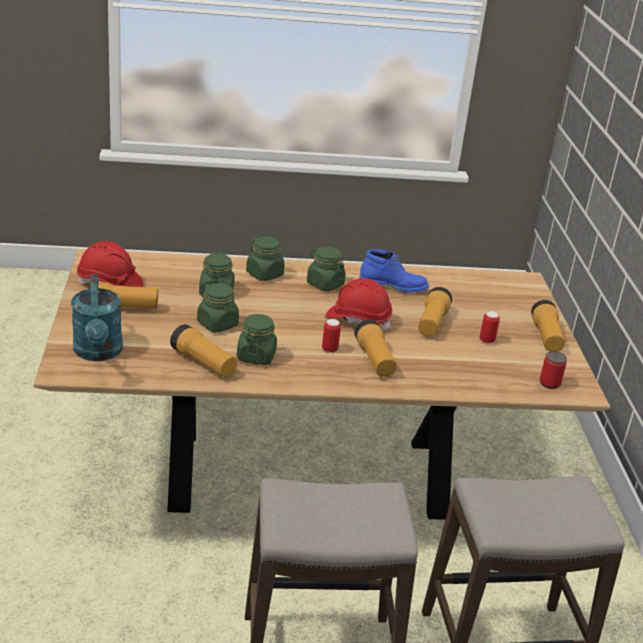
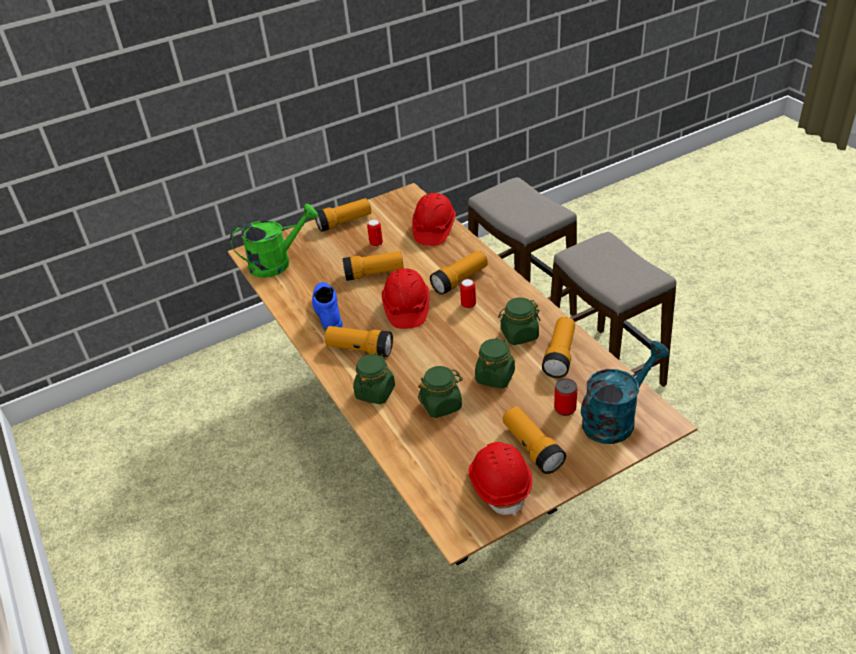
camera: 110 degrees left, 10 degrees up
(325, 284) = (360, 349): green jar -> flashlight
(486, 380) = (434, 230): none -> red hard hat
(497, 287) = (277, 262): none -> green watering can
(549, 383) = (410, 207): can -> can (565, 408)

